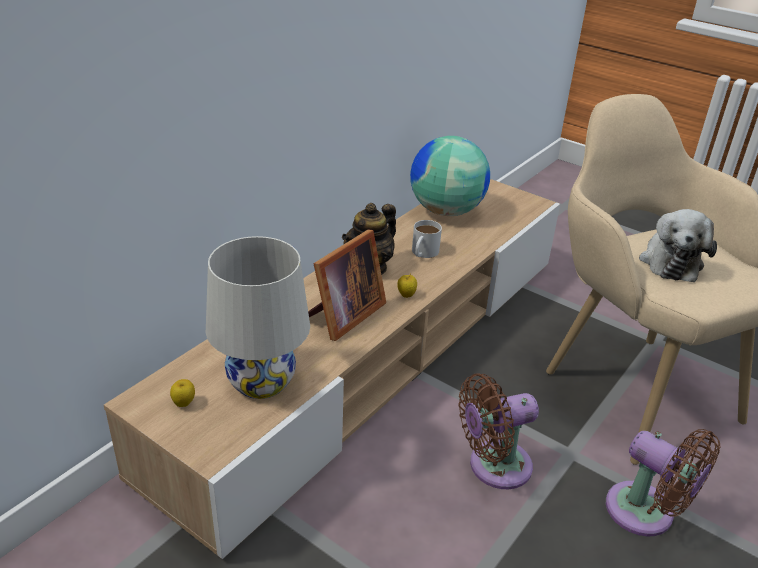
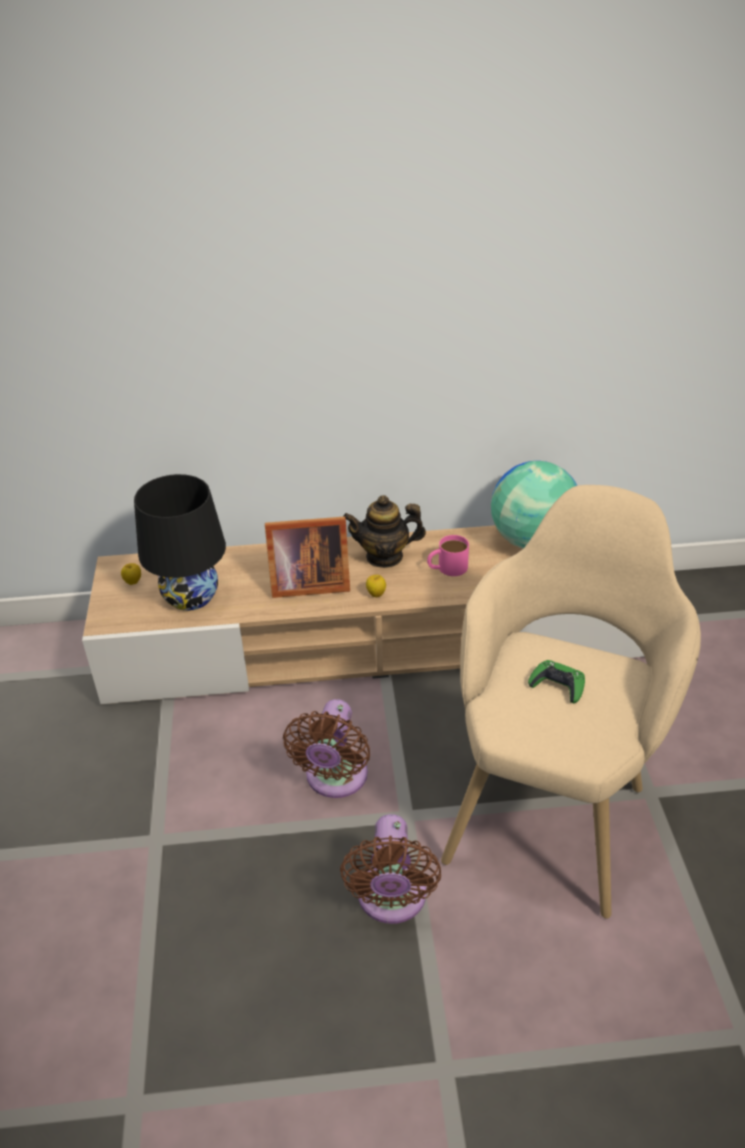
camera: 50 degrees right, 5 degrees up
(261, 382) = (190, 596): white table lamp -> black table lamp
(423, 253) = (447, 568): white mug -> pink mug
(493, 466) = (334, 779): brown fan -> brown fan turned 105 degrees counterclockwise
(670, 261) = (557, 685): plush toy -> green game controller

